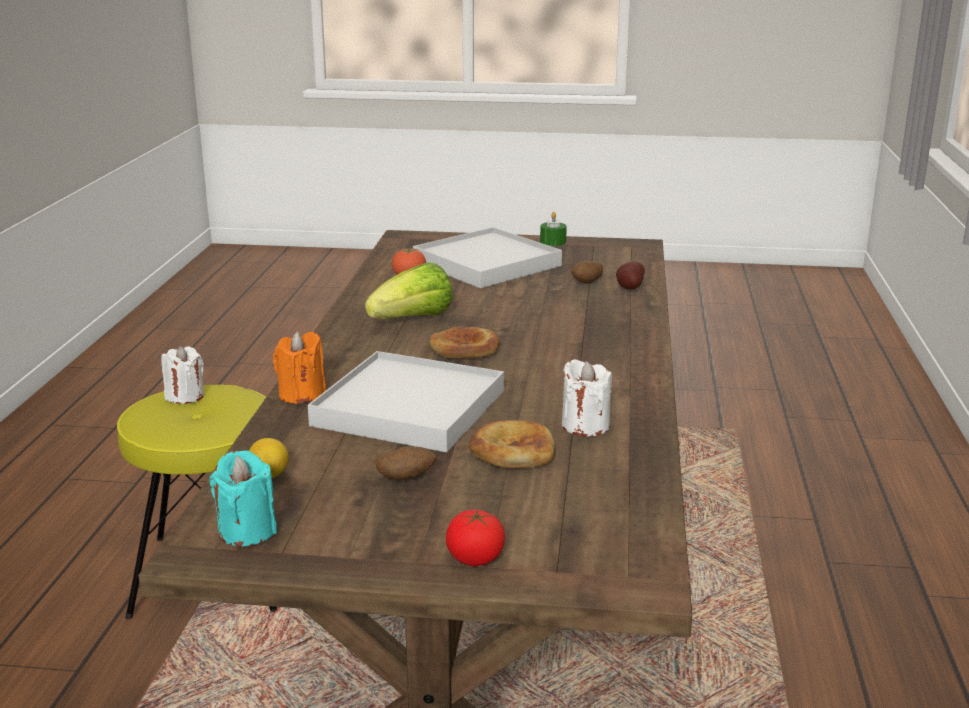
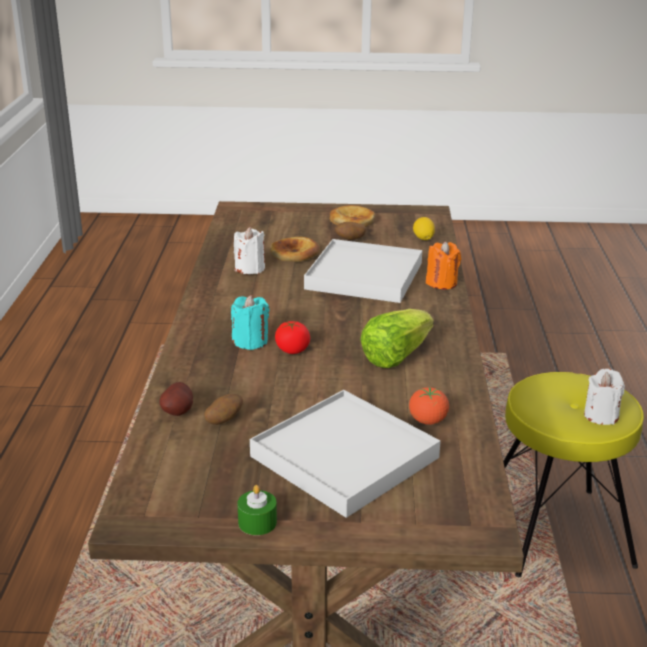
camera: 175 degrees right, 5 degrees up
(247, 531) = (415, 218): turquoise candle -> turquoise candle (250, 341)
(465, 349) = (339, 325): bread -> bread (351, 221)
(475, 558) = (307, 212): tomato -> tomato (292, 350)

